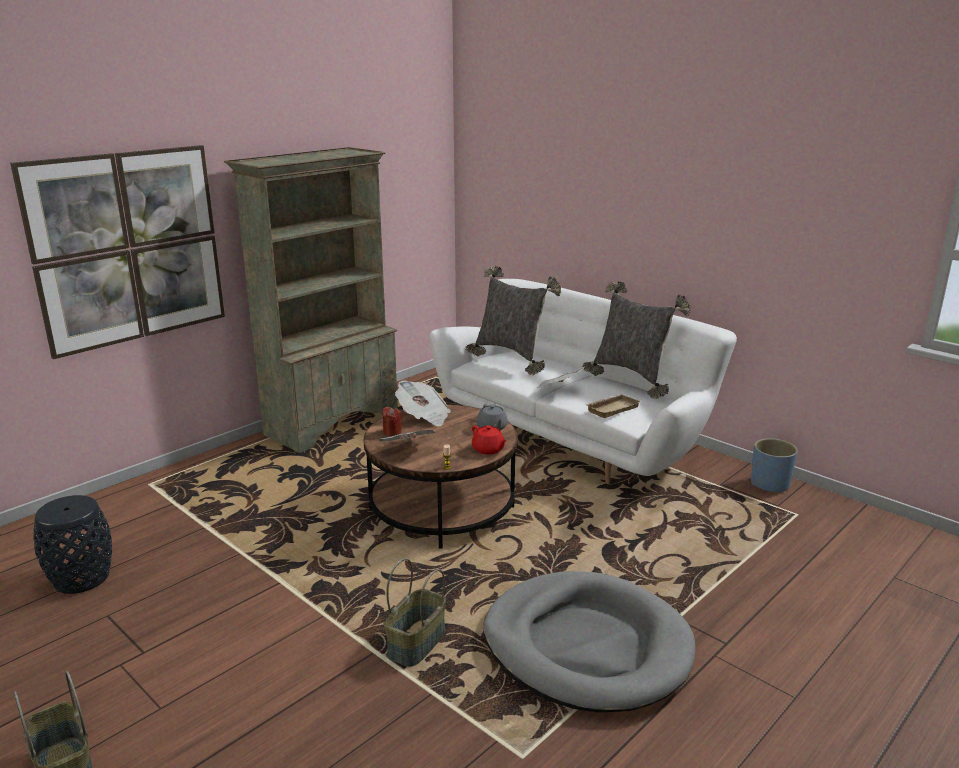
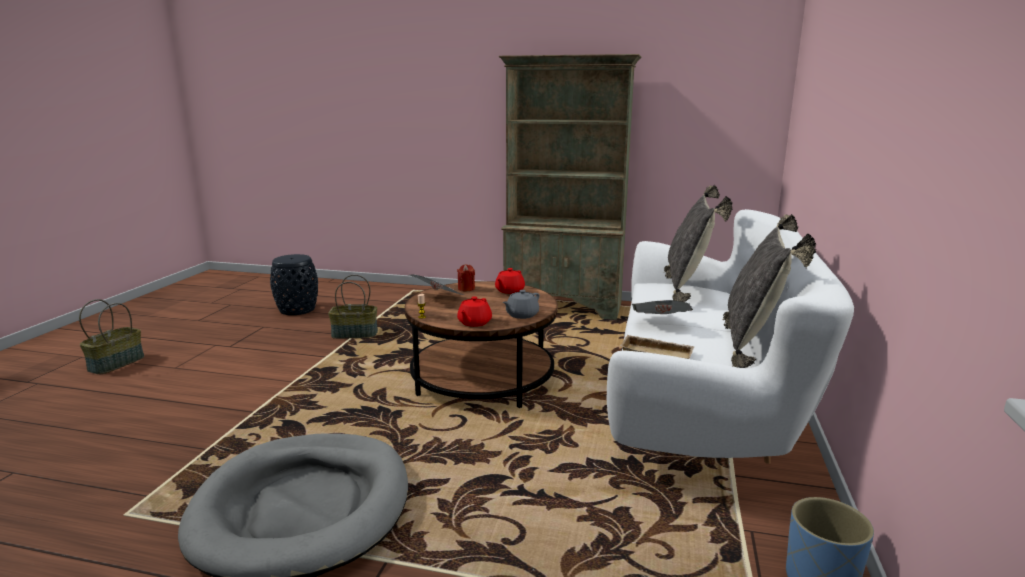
camera: 60 degrees right, 5 degrees down
(128, 248) = (433, 116): picture -> none
(417, 644) = (271, 425): basket -> basket (354, 334)
(423, 416) = (509, 291): newspaper -> red teapot

